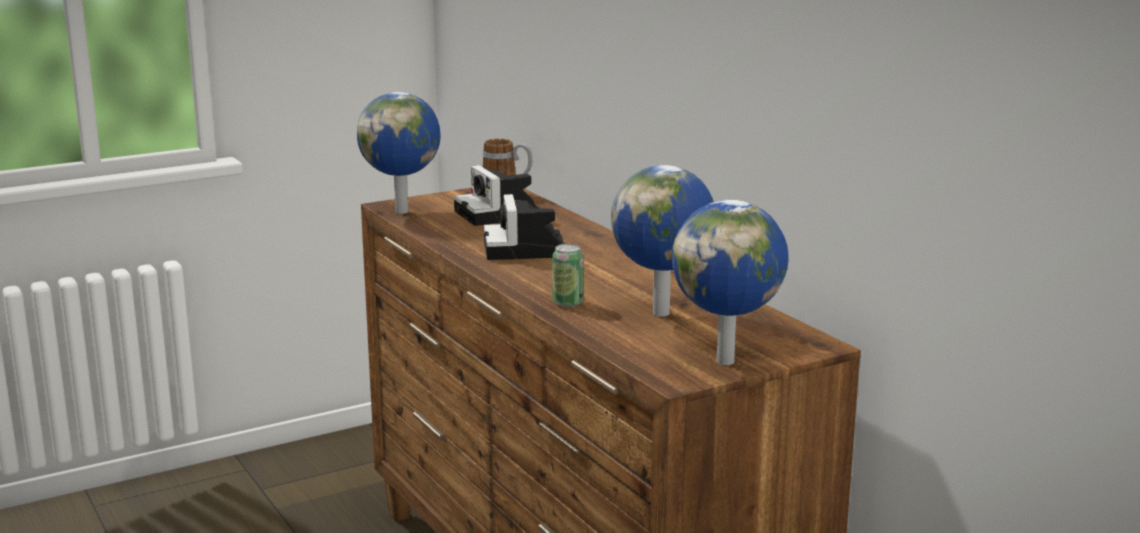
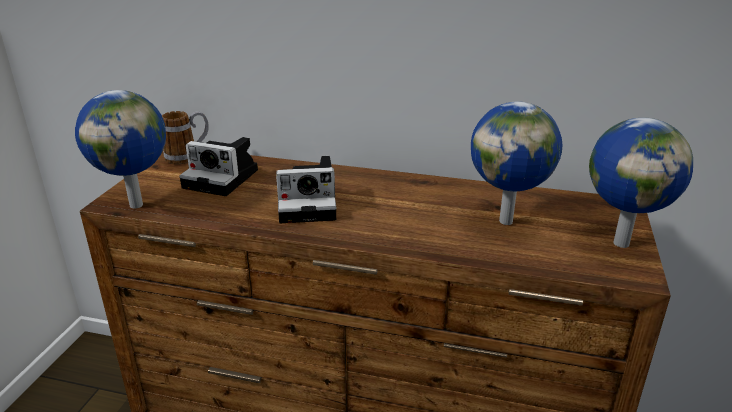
camera: 45 degrees left, 10 degrees up
(525, 250) = (310, 204): camera -> camera turned 45 degrees counterclockwise
(567, 303) = (438, 240): can -> none

